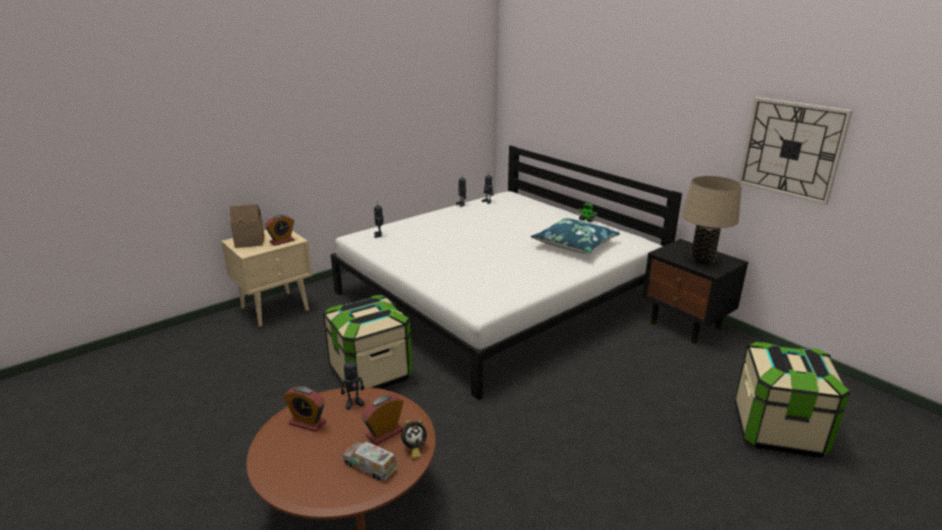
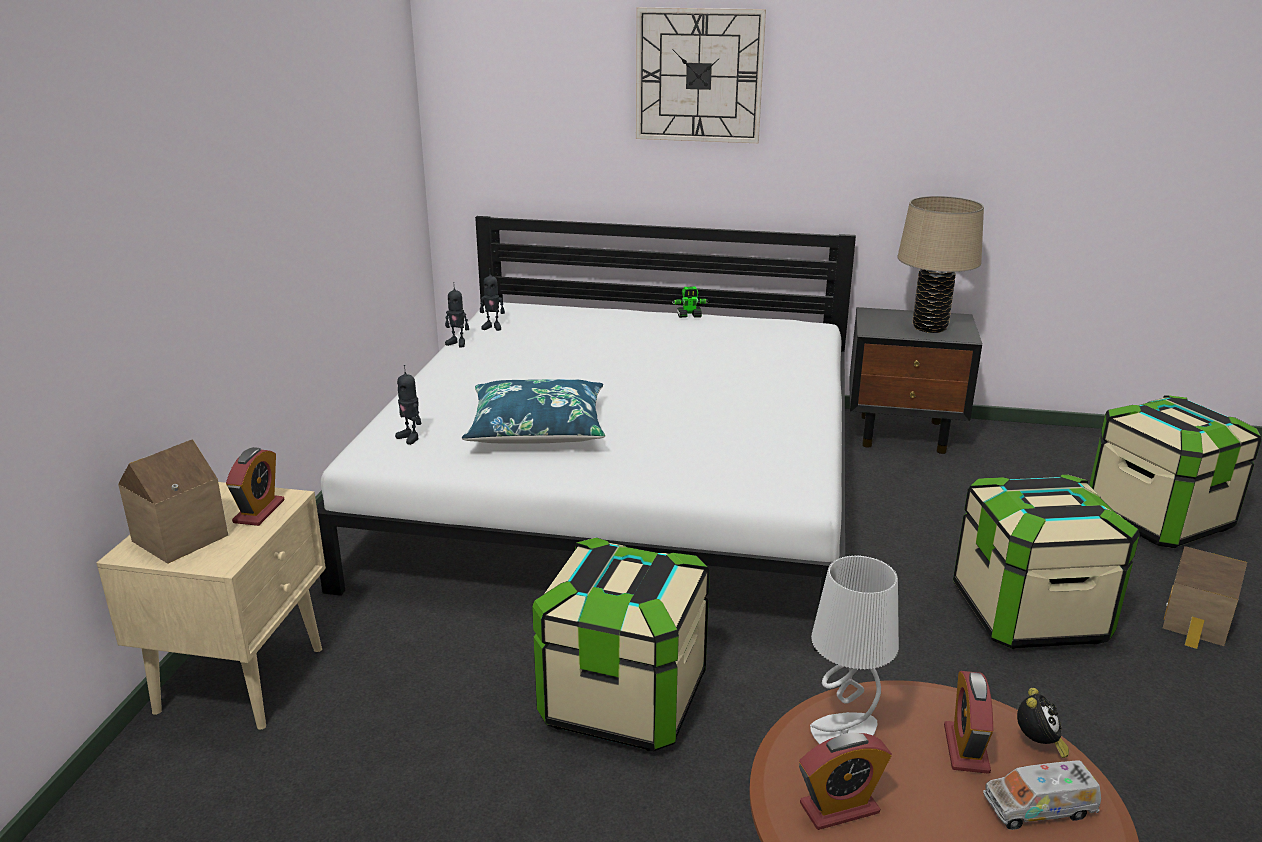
camera: 40 degrees left, 0 degrees up
(354, 403) = (844, 733): toy robot -> grey table lamp
(574, 244) = (740, 355): blue pillow -> blue pillow (537, 429)
(601, 433) = (1029, 614): none -> storage box
(694, 487) = (1195, 625): none -> toy house
(791, 149) = (1020, 139): wall clock -> wall clock (699, 75)

